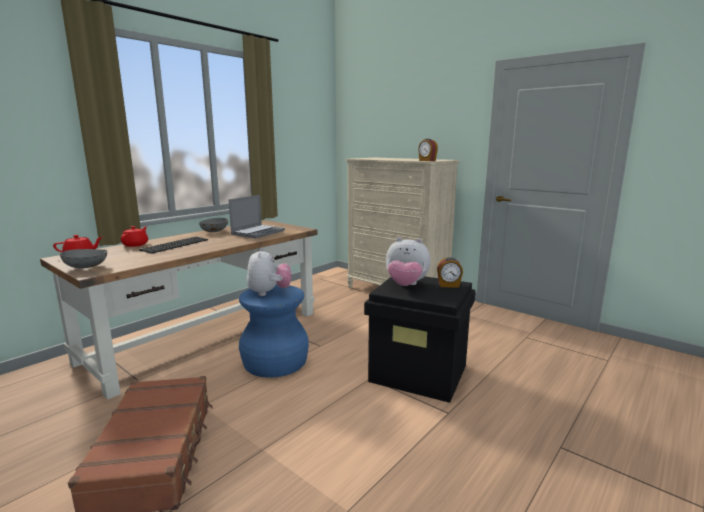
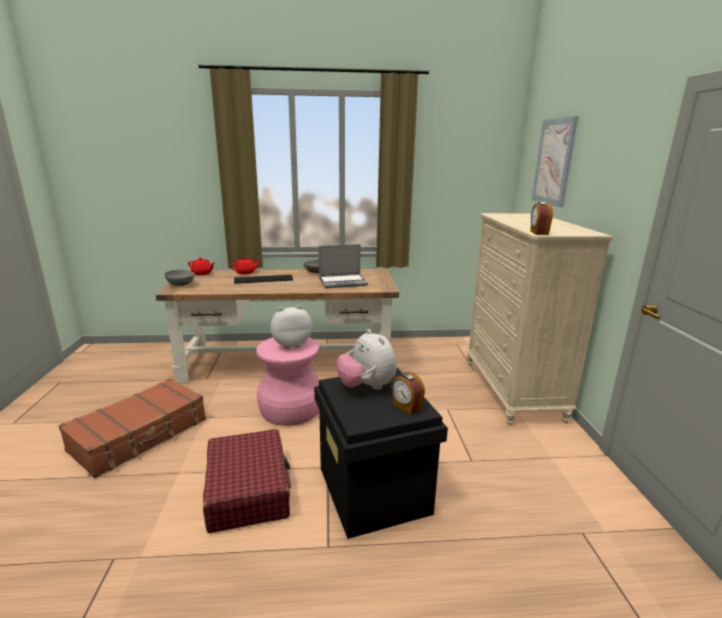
camera: 45 degrees right, 5 degrees up
(269, 293) = (291, 344): plush toy -> plush toy turned 150 degrees counterclockwise
(275, 362) = (290, 410): blue stool -> pink stool
(343, 421) = (248, 489): none -> red suitcase
(380, 118) = (553, 162): none -> picture

